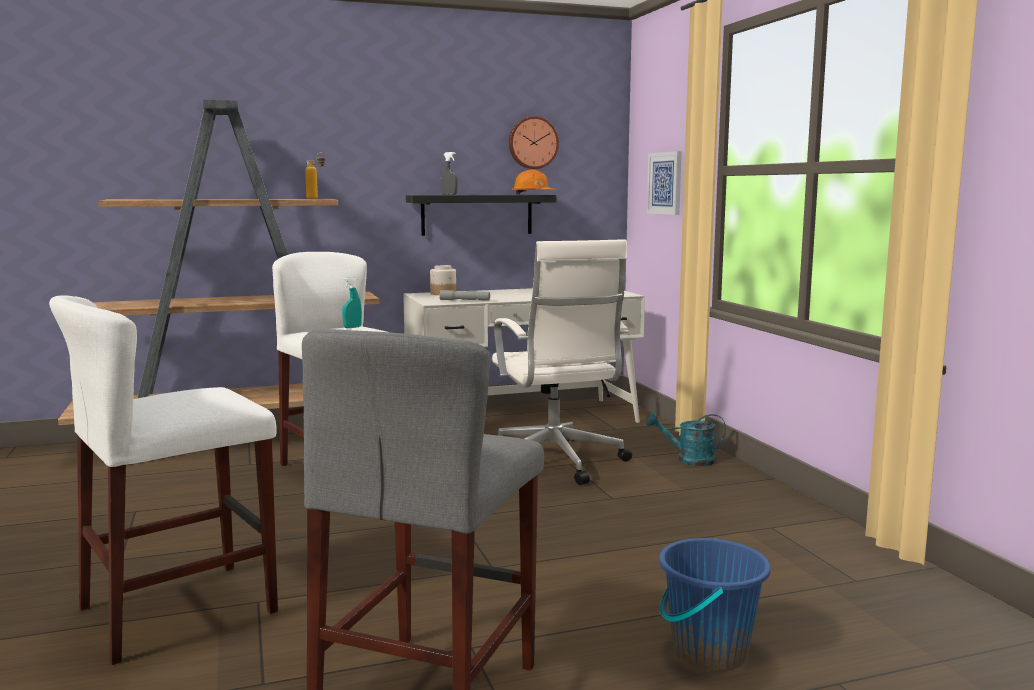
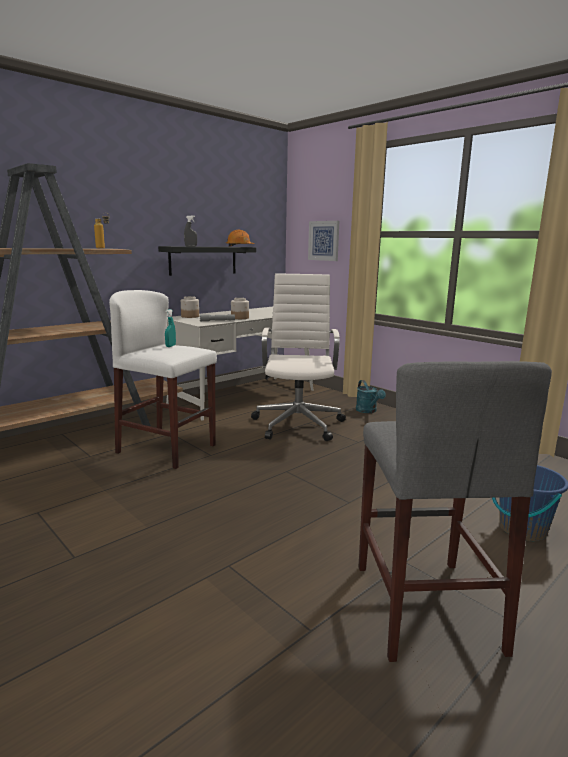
camera: 25 degrees left, 5 degrees up
(179, 610) = (176, 588): white stool -> none
(506, 298) = (240, 318): none -> jar
(532, 143) = (235, 211): wall clock -> none
(555, 463) = (298, 423): white office chair -> white office chair turned 135 degrees counterclockwise
(688, 460) = (368, 411): turquoise watering can -> turquoise watering can turned 90 degrees counterclockwise

